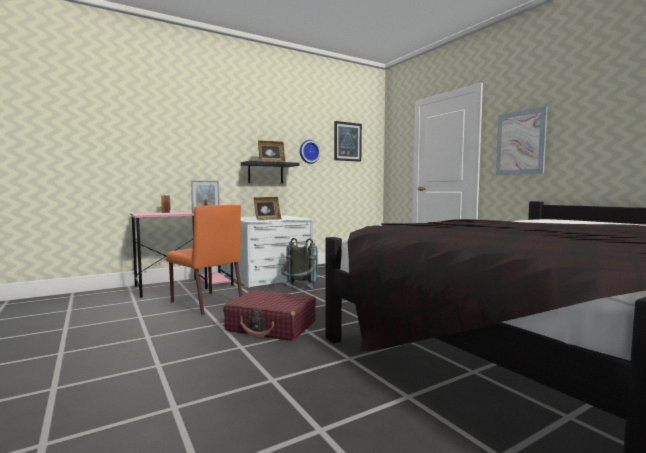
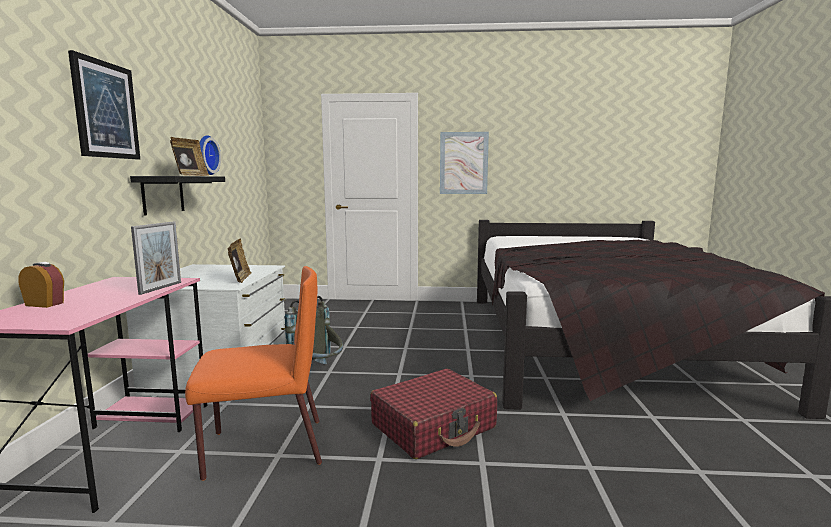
camera: 55 degrees left, 5 degrees up
(347, 141) = (237, 139): picture -> picture (105, 110)

